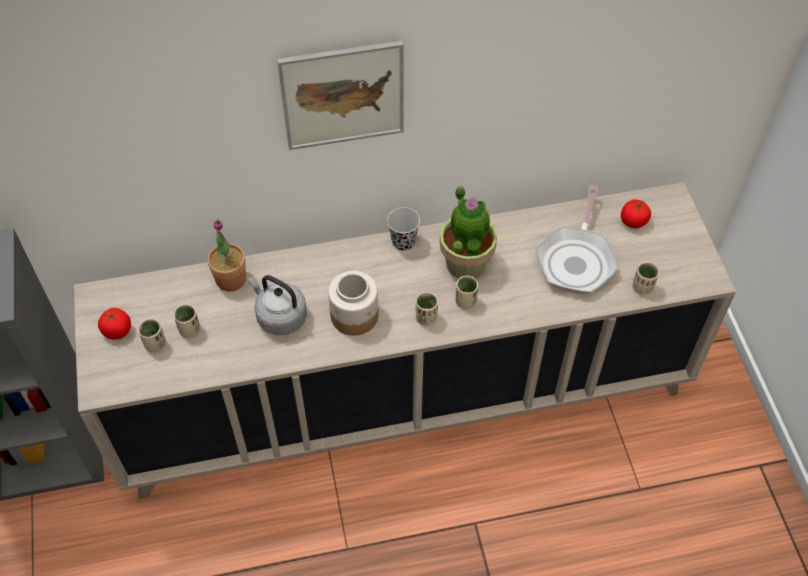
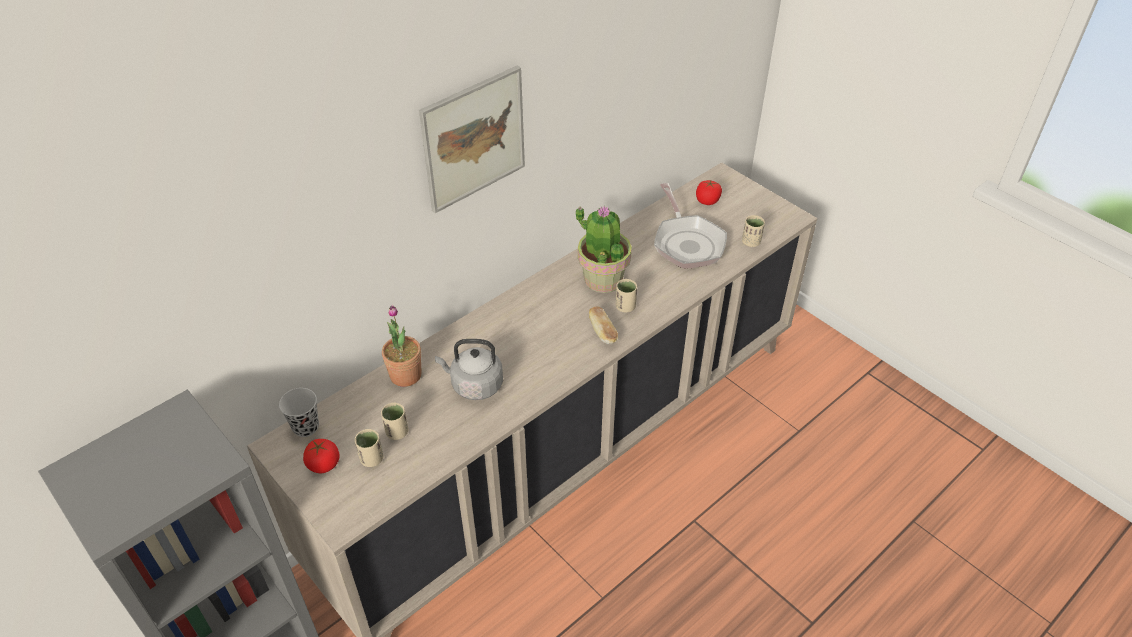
camera: 30 degrees left, 10 degrees down
(355, 315) = (541, 356): jar -> none
(403, 242) = (539, 285): black cup -> black cup (306, 427)
(426, 318) = (603, 332): beige cup -> bread

